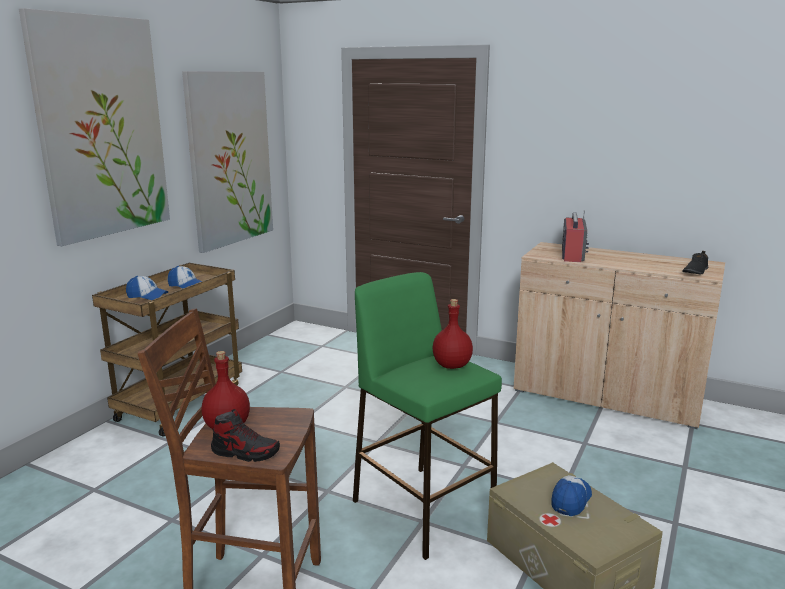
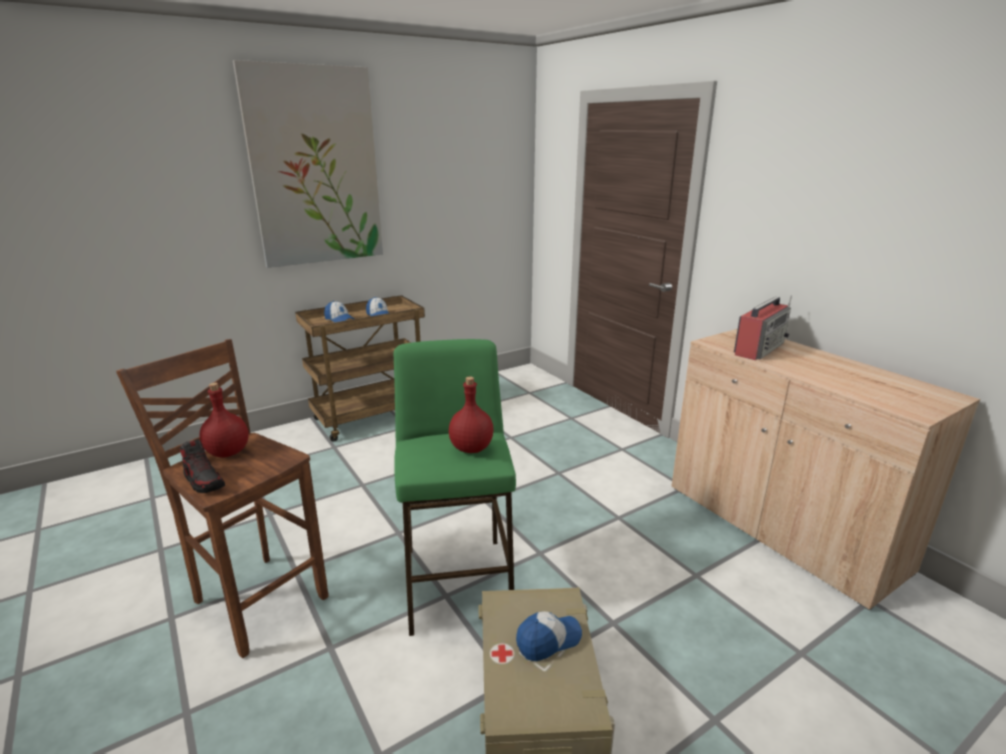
camera: 30 degrees right, 5 degrees up
(230, 159) = (460, 203): picture -> none
(695, 271) = (905, 403): black shoe -> none

